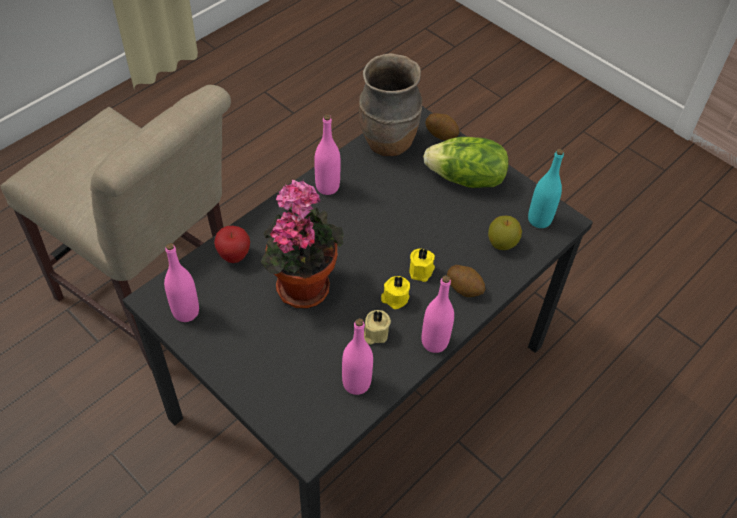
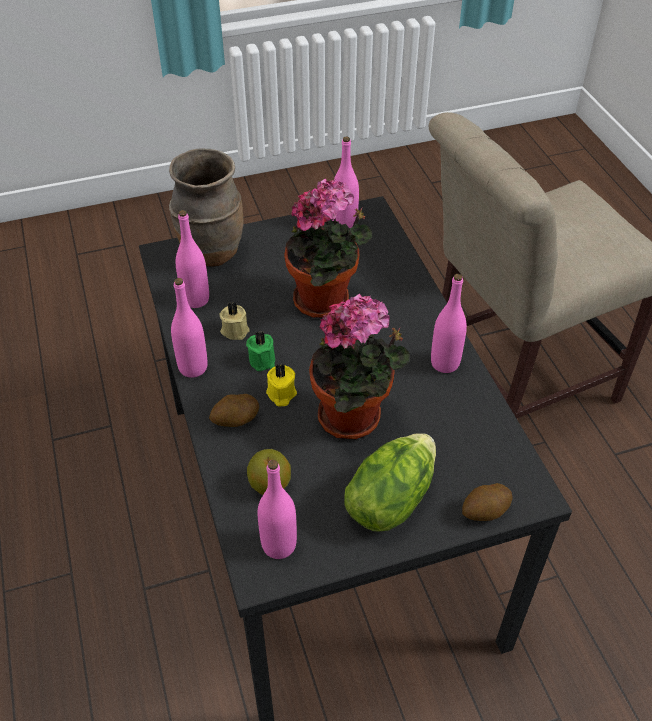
camera: 120 degrees right, 5 degrees down
(234, 256) = (388, 268): apple -> none
(387, 143) = (491, 445): brown vase -> brown vase (211, 252)
(394, 298) = (263, 359): yellow candle -> green candle
(413, 219) = (355, 418): none -> potted plant
(539, 220) = (279, 545): turquoise bottle -> pink bottle

